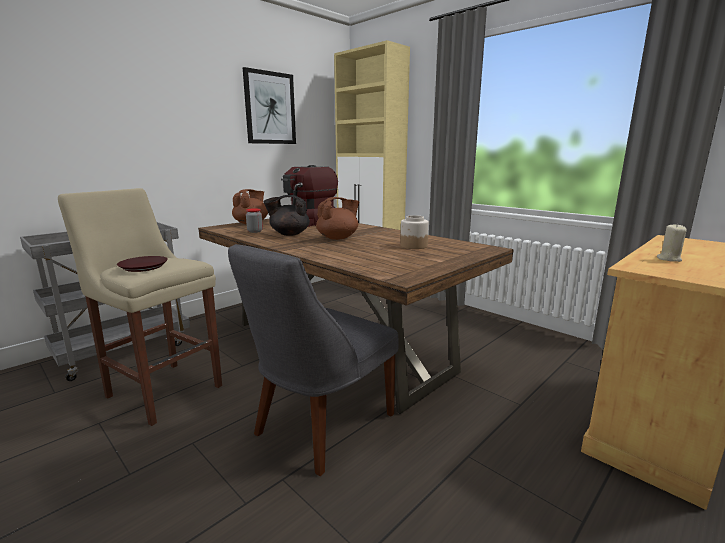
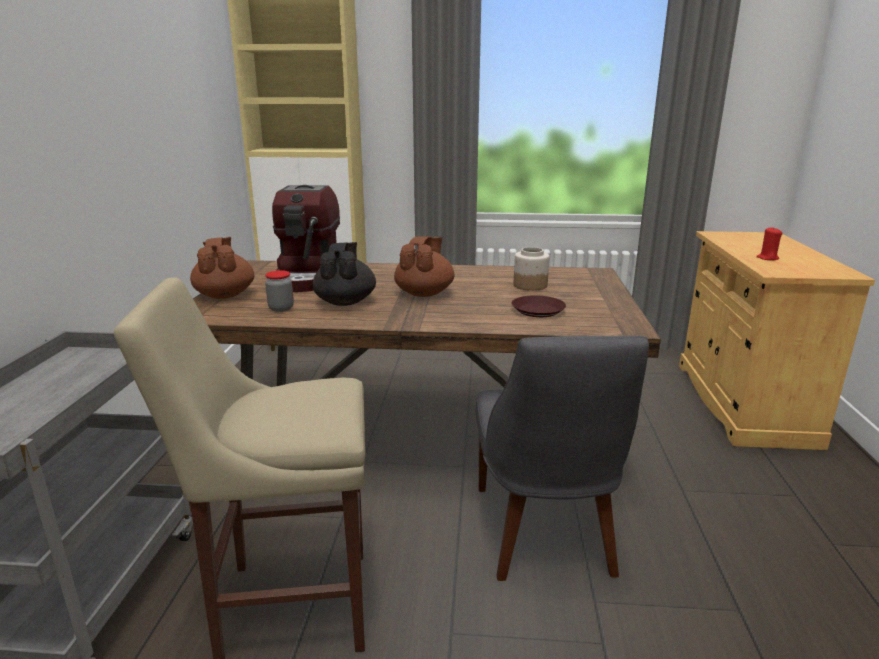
camera: 40 degrees left, 5 degrees up
(143, 267) = (302, 414): brown plate -> brown plate (537, 311)
(270, 108) = (158, 82): picture -> none
(289, 234) = (345, 302): black teapot -> black teapot turned 135 degrees clockwise
(668, 259) = (767, 258): beige candle -> red candle

